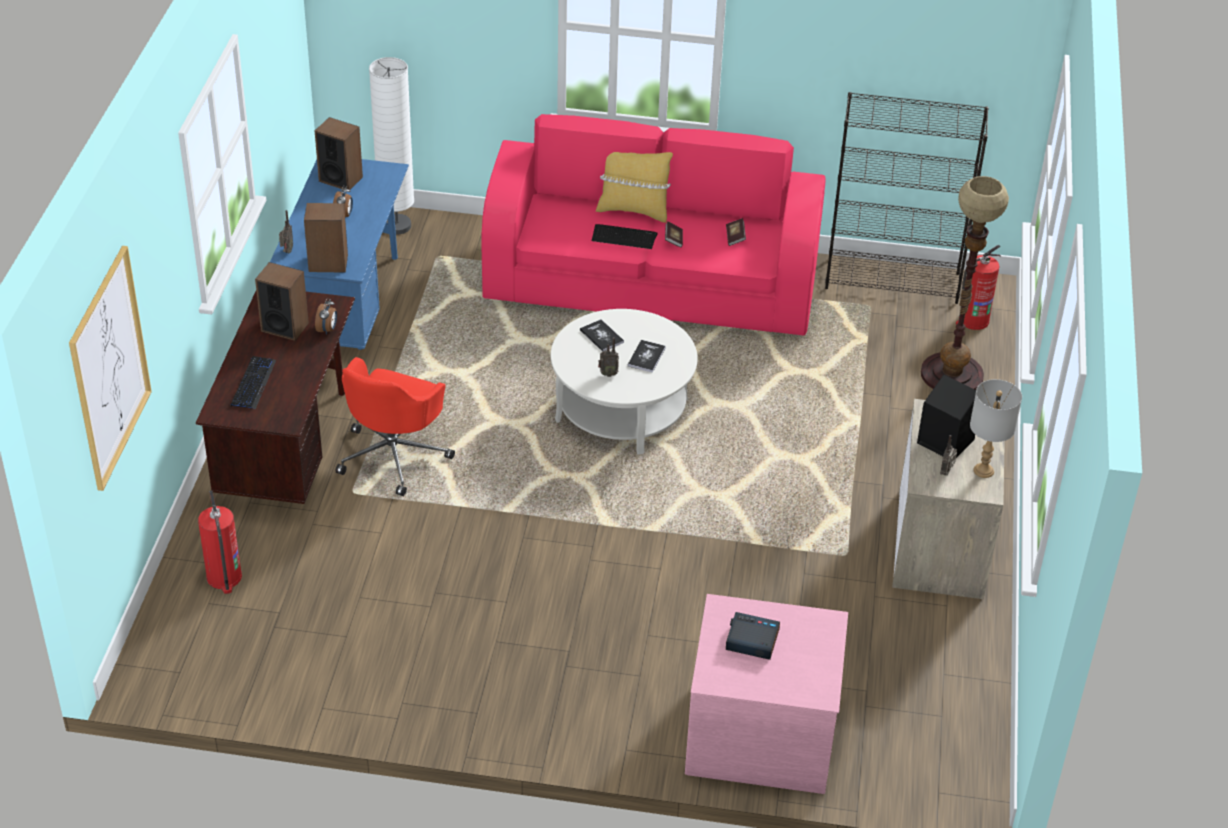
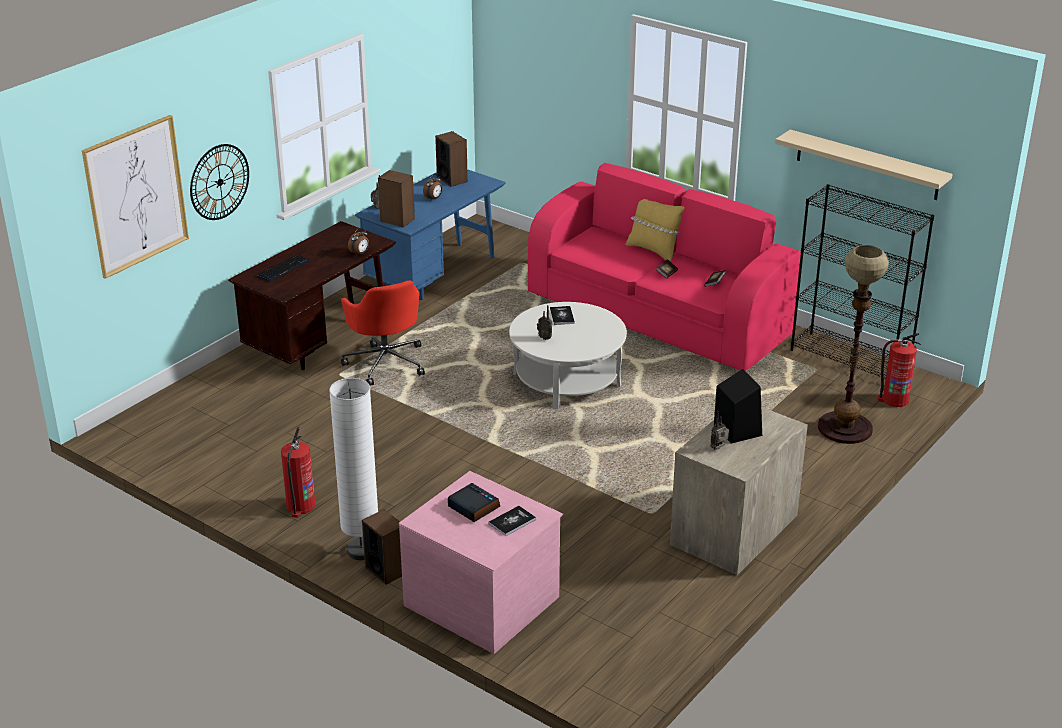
camera: 30 degrees right, 10 degrees down
(161, 302) = (219, 182): none -> wall clock
(224, 577) = (214, 396): fire extinguisher -> fire extinguisher (300, 506)
(284, 327) = (334, 245): speaker -> speaker (386, 570)
(394, 455) = (386, 362): red office chair -> red office chair turned 75 degrees counterclockwise
(397, 226) = (510, 240): white floor lamp -> white floor lamp (361, 551)
(624, 237) = (631, 264): keyboard -> none
(646, 357) = (582, 335): book -> book (512, 521)
(898, 63) = (867, 165): none -> beige shelf
(983, 470) = (750, 456): grey table lamp -> none

